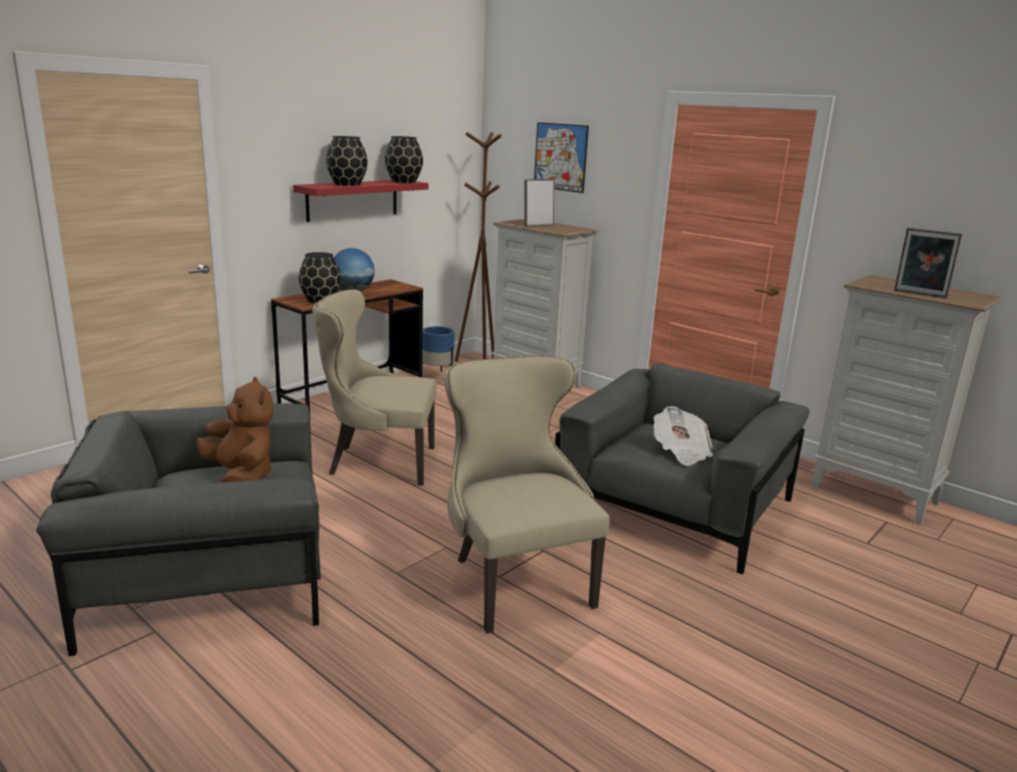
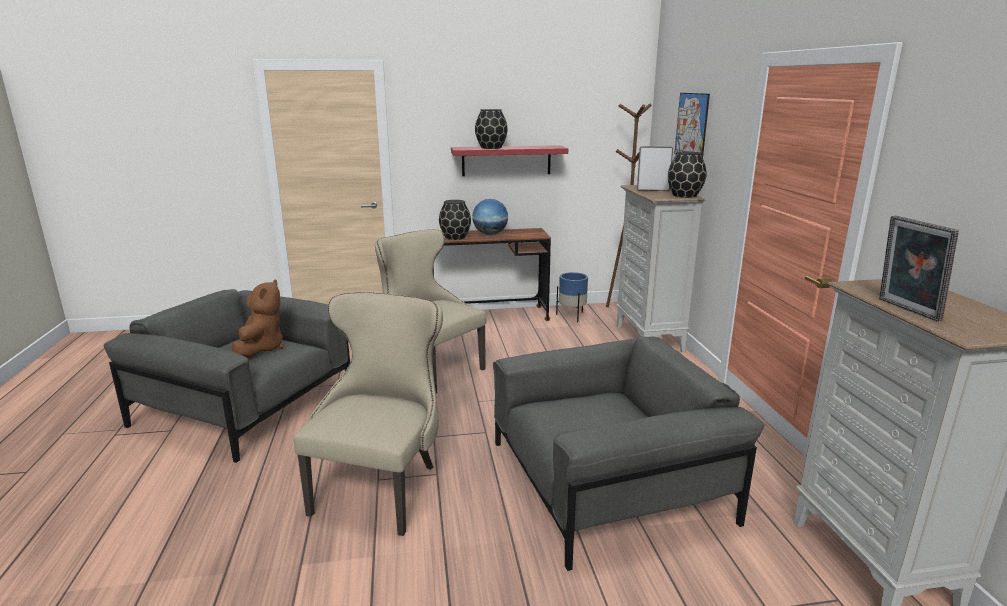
camera: 40 degrees right, 0 degrees up
(404, 181) = (550, 147): black vase -> black vase (685, 195)
(680, 452) = (581, 426): newspaper -> none

